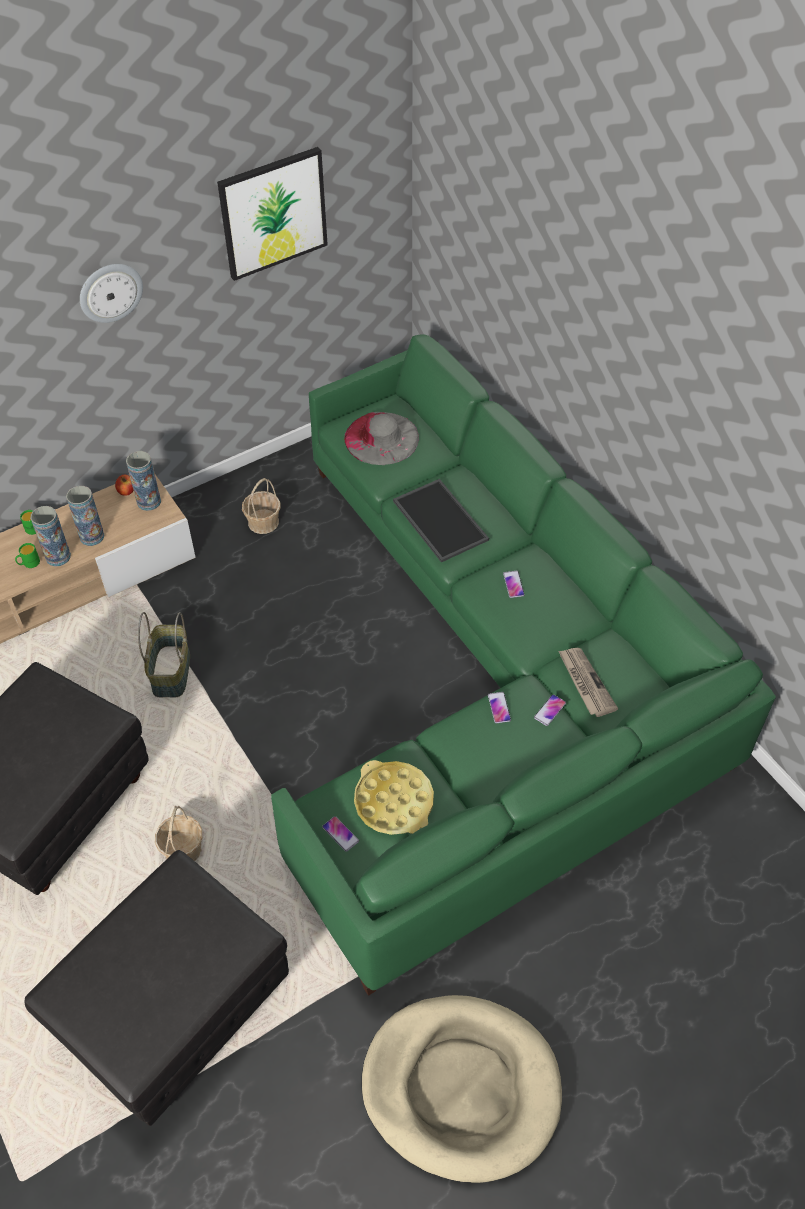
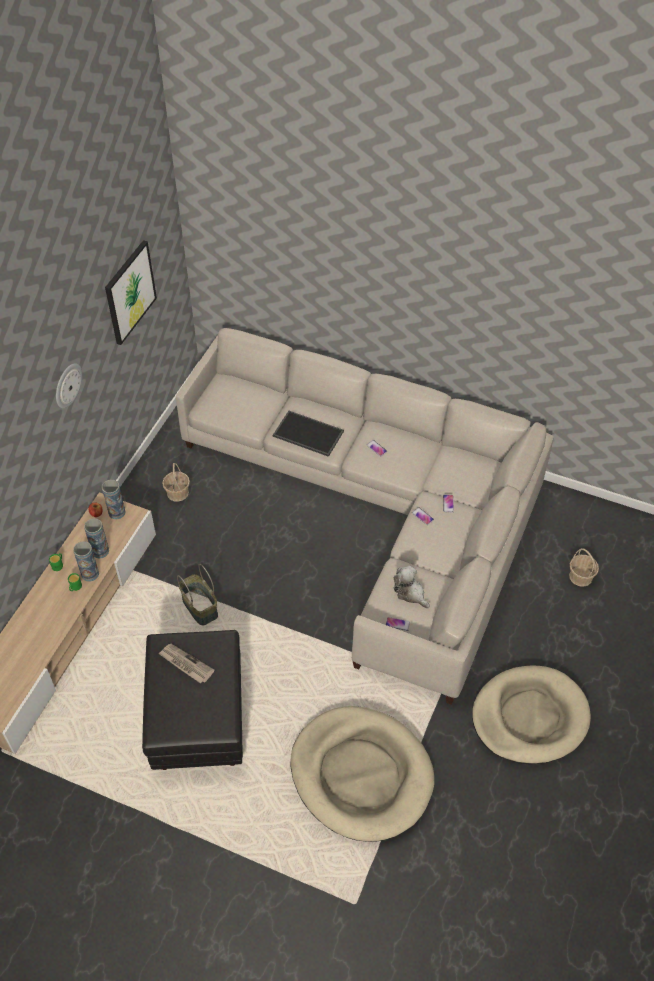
camera: 35 degrees left, 0 degrees up
(175, 1011) = (361, 775): black ottoman -> beige dog bed
(183, 849) = (293, 695): basket -> basket (580, 576)
(381, 438) = (234, 403): grey hat -> none
(394, 802) = (410, 593): yellow tray -> plush toy
(491, 677) = (381, 510): green sofa -> beige sofa
(585, 683) = (454, 480): newspaper -> newspaper (185, 664)

